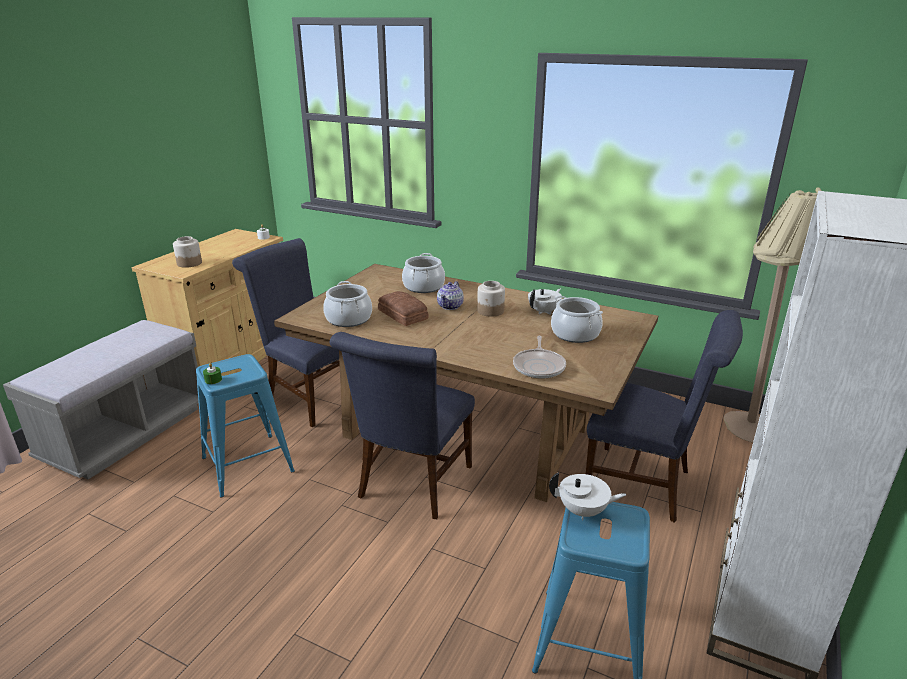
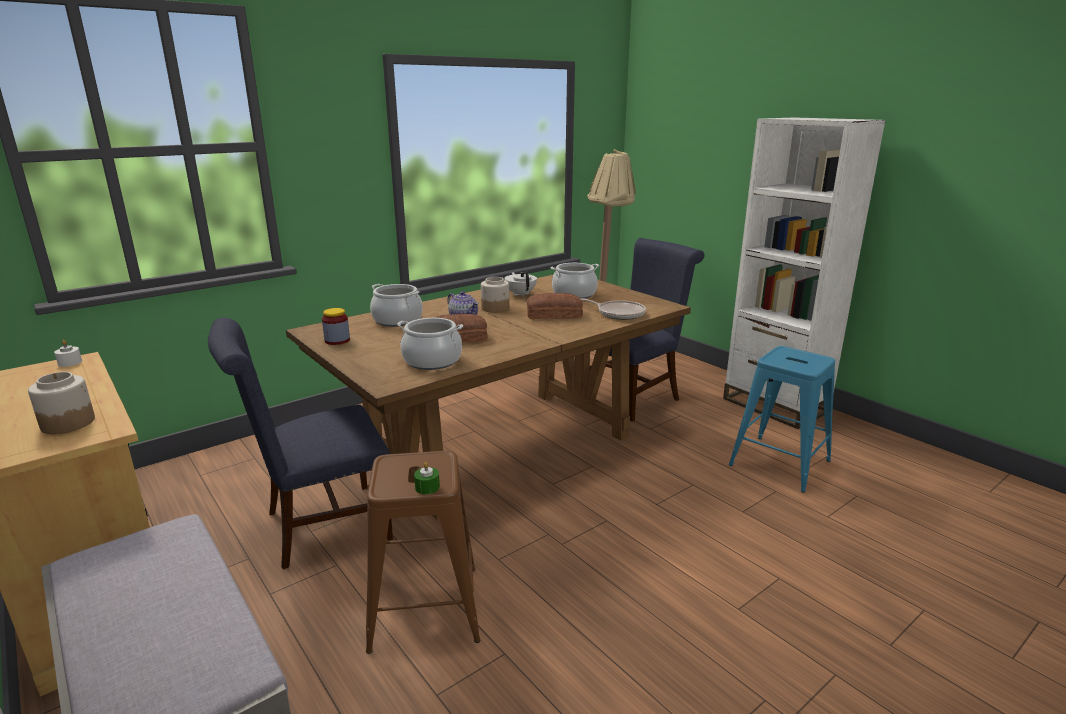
camera: 65 degrees left, 5 degrees down
(247, 465) = (425, 608): blue stool -> brown stool
(365, 282) = (337, 340): none -> jar
(412, 485) = (561, 494): blue chair -> none
(501, 337) = (553, 314): none -> bread
(583, 511) = (778, 361): white teapot -> none

